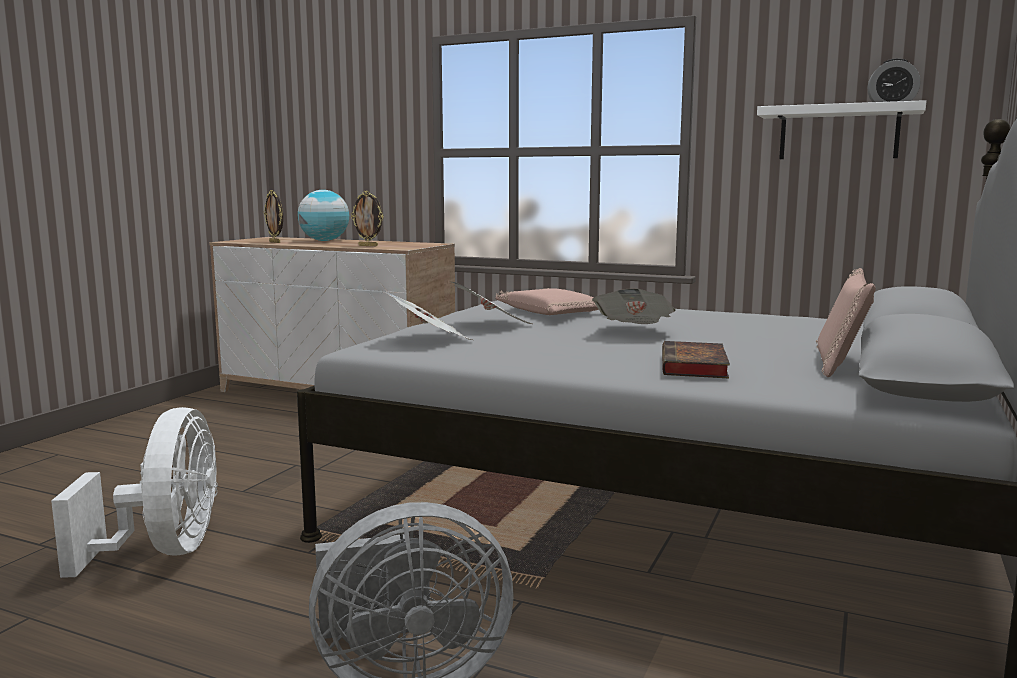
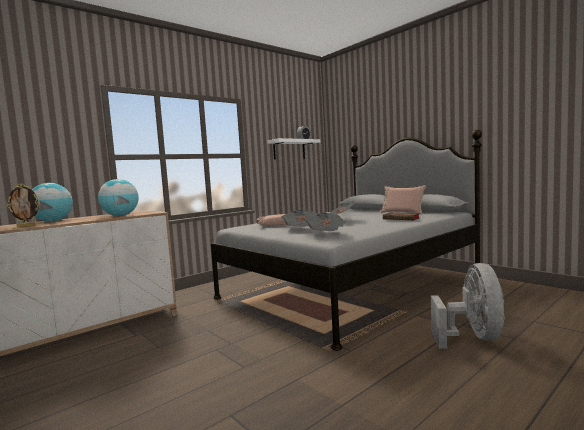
camera: 65 degrees left, 5 degrees down
(165, 551) = (323, 392): white fan -> none
(368, 246) = (120, 215): picture frame -> globe

